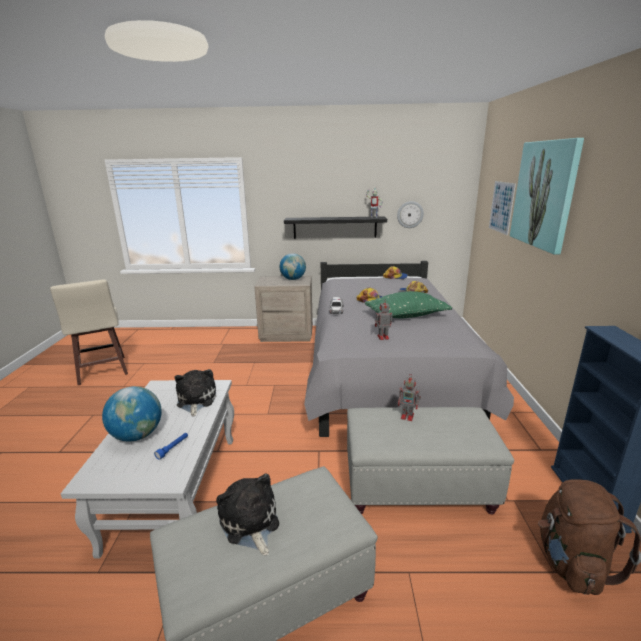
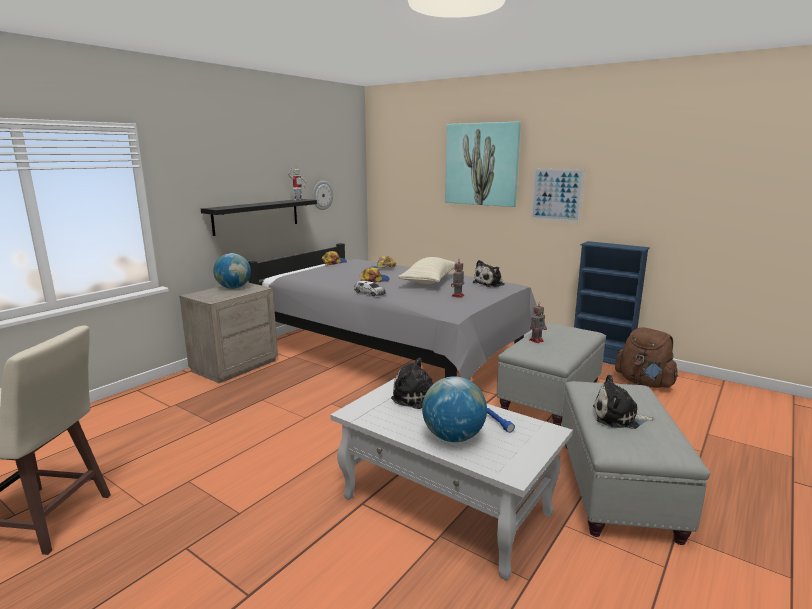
camera: 55 degrees left, 5 degrees down
(406, 316) = (429, 281): green pillow -> beige pillow
(452, 338) = (490, 284): none -> plush toy
(501, 207) = (418, 180): picture -> picture (556, 194)

